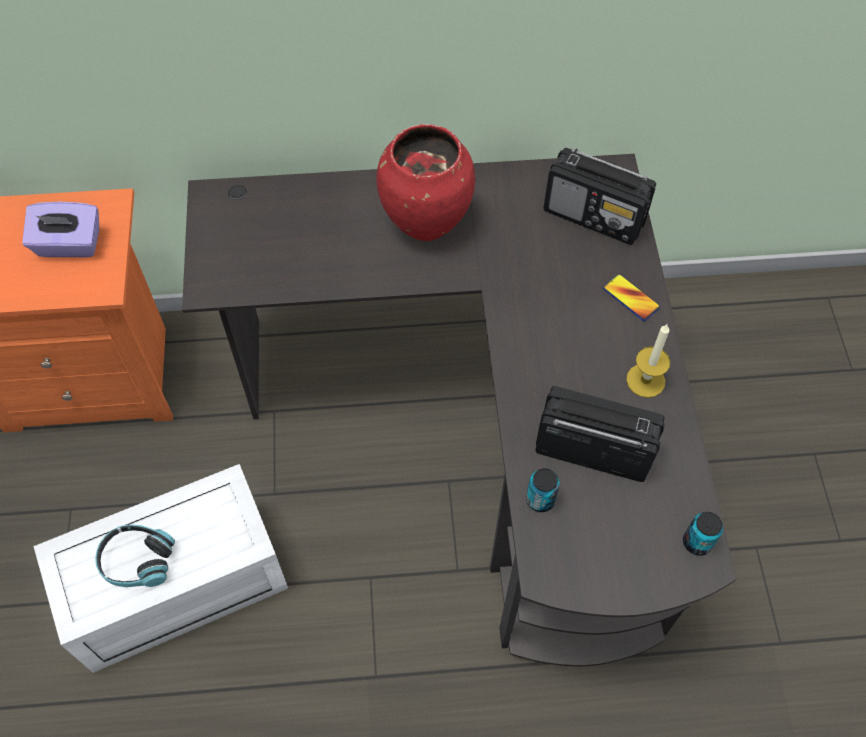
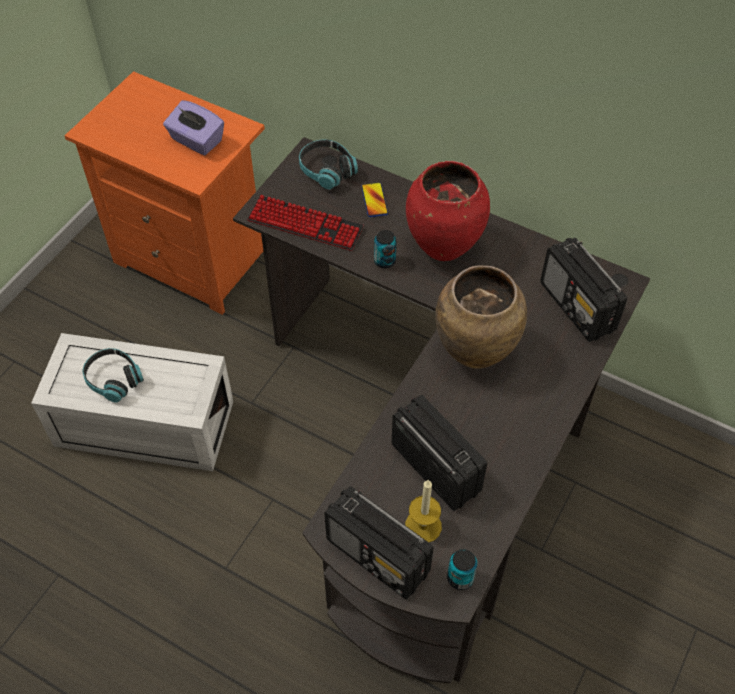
camera: 35 degrees right, 5 degrees down
(244, 204) = (327, 170): none -> headphones
(267, 275) = (305, 224): none -> keyboard
(539, 314) = (475, 352): none -> brown vase
(540, 499) = (369, 477): can -> can (384, 261)
(611, 572) = (378, 557): none -> radio
(631, 298) = (556, 380): phone -> phone (374, 200)
(645, 380) = (518, 443): candle -> candle (423, 526)

